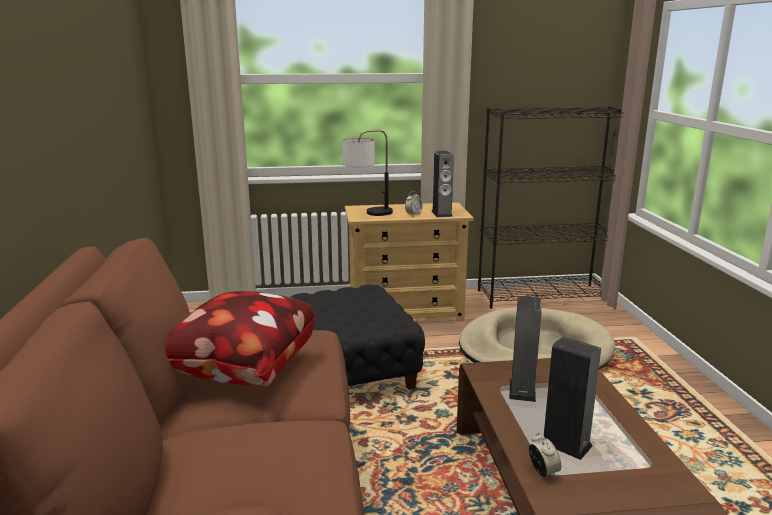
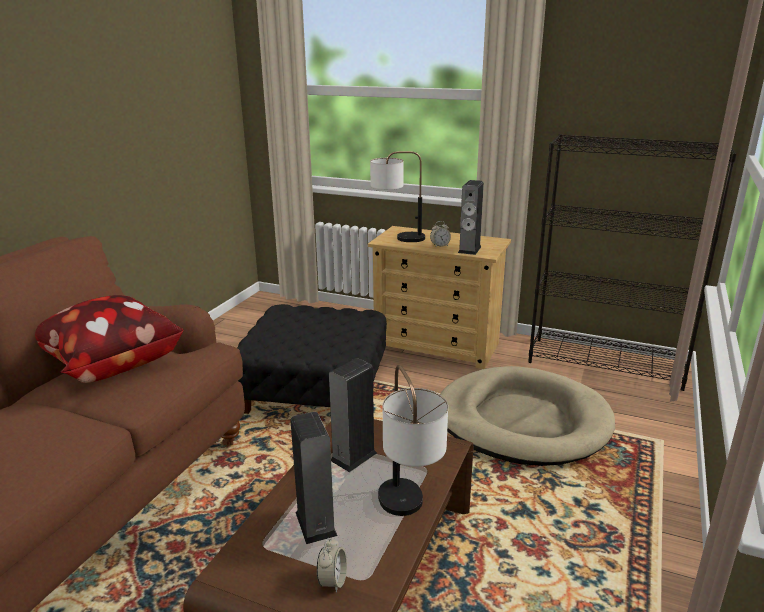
camera: 30 degrees right, 5 degrees up
(543, 472) = (258, 541): alarm clock -> alarm clock (332, 581)
(617, 415) = (407, 515): none -> table lamp

